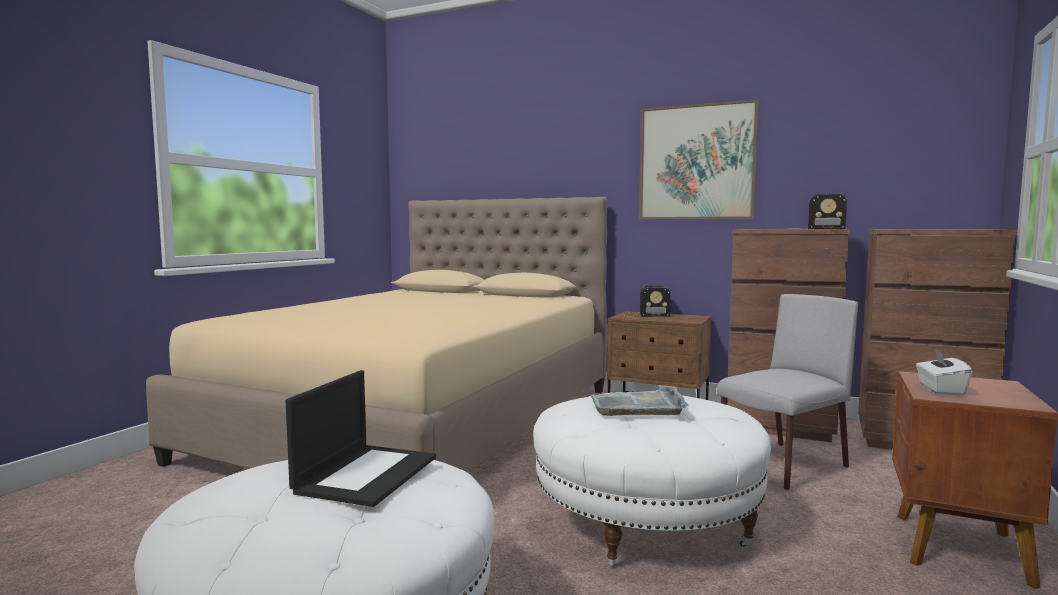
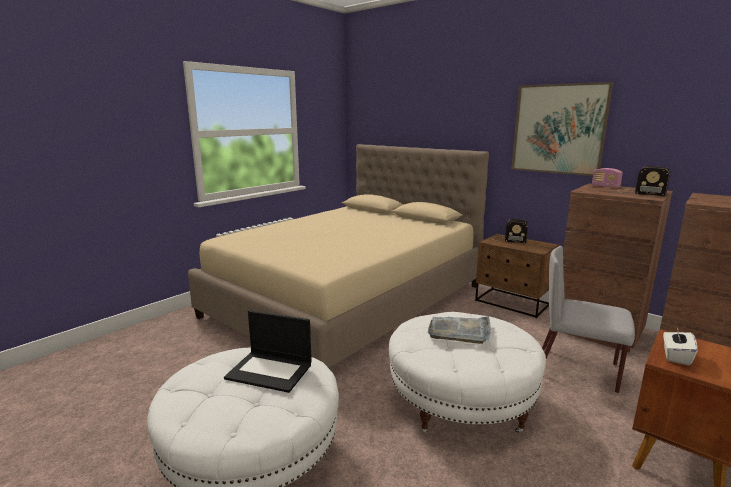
camera: 15 degrees right, 10 degrees up
(367, 474) = (270, 371): laptop -> laptop turned 75 degrees clockwise
(767, 228) = (605, 187): none -> radio
(782, 466) = (579, 369): grey chair -> grey chair turned 135 degrees counterclockwise

